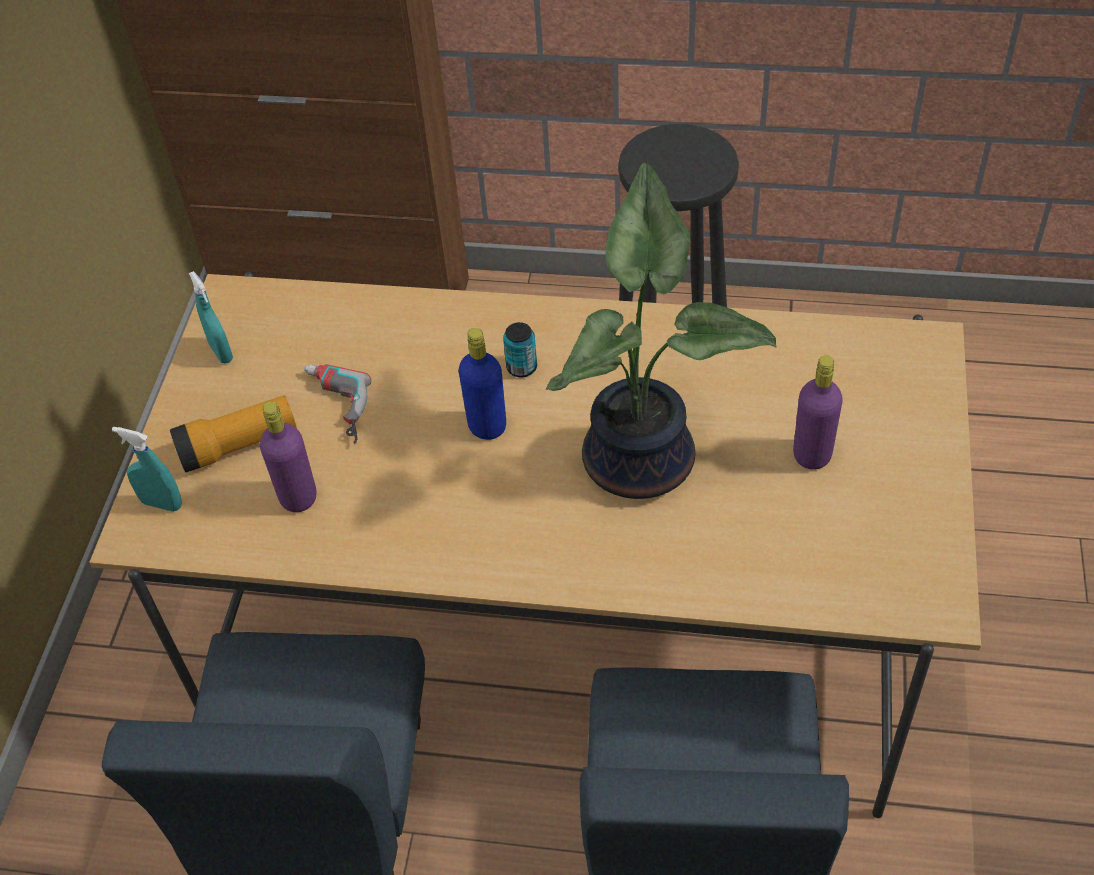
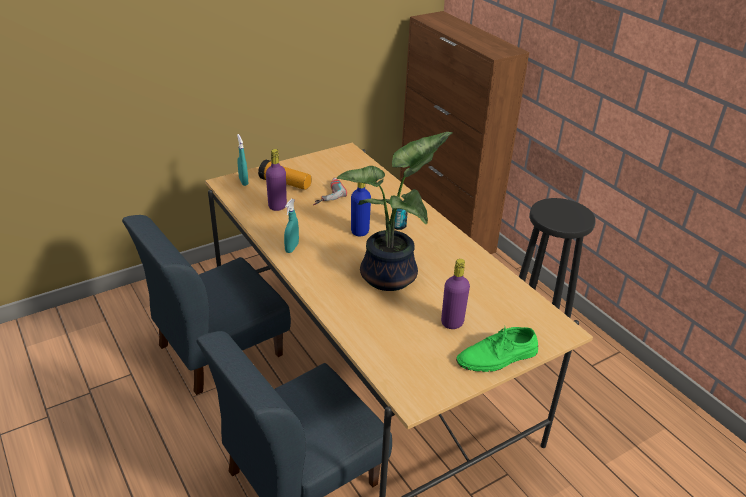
camera: 45 degrees right, 15 degrees down
(221, 352) = (321, 161): turquoise spray bottle -> turquoise spray bottle (292, 248)
(925, 452) = (497, 357): none -> green shoe

